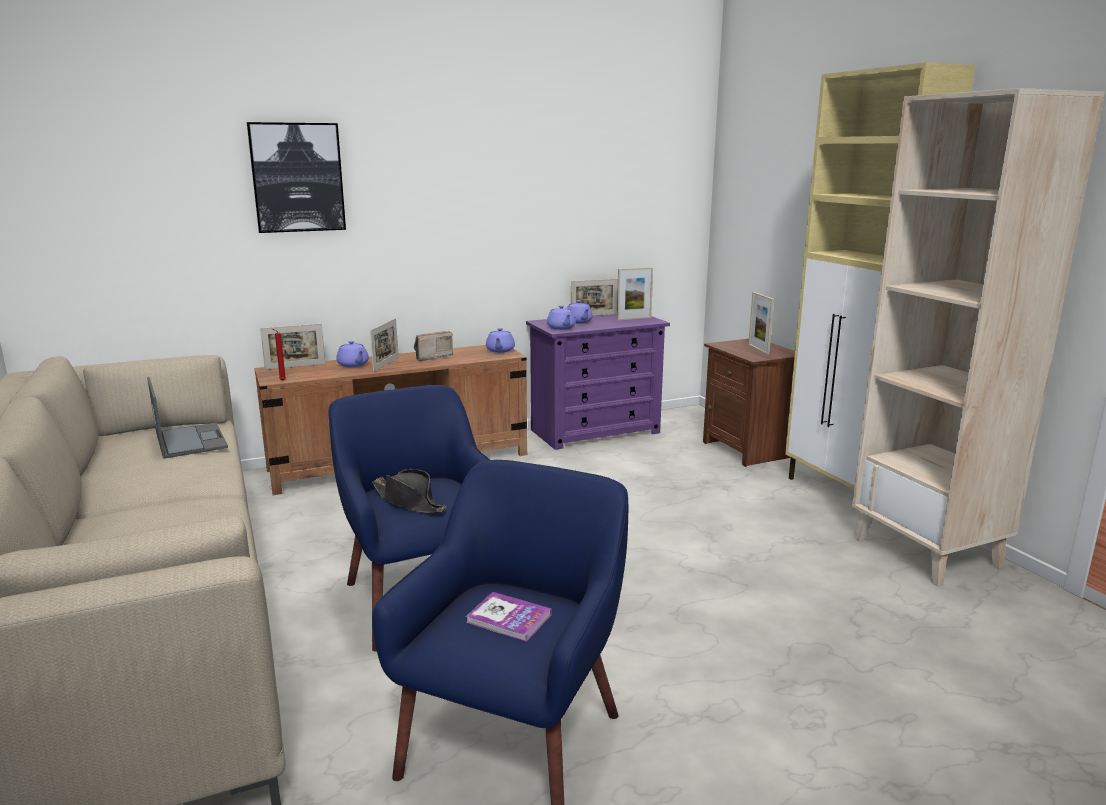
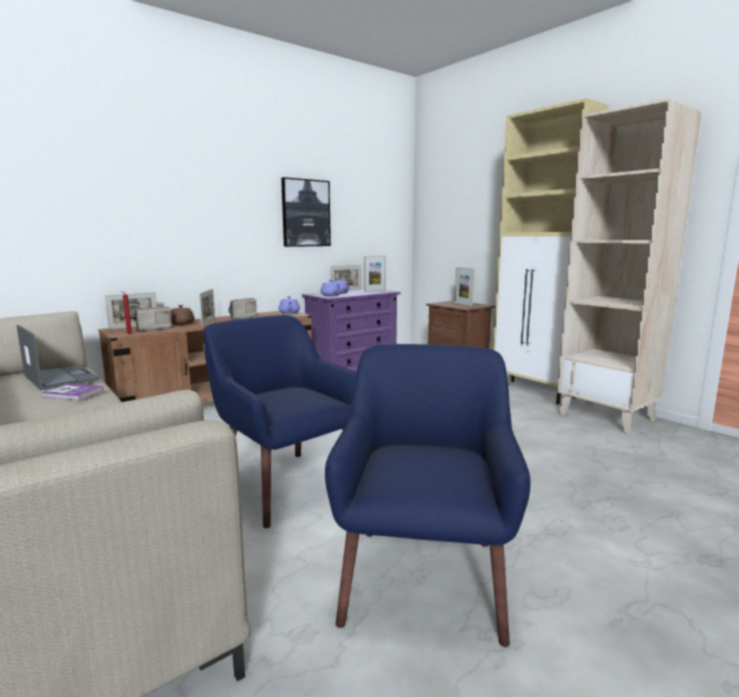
camera: 15 degrees left, 5 degrees down
(297, 177) = (133, 178): picture -> picture (305, 213)
(313, 373) = (152, 329): none -> radio
(353, 365) = (182, 324): purple teapot -> brown teapot
(409, 501) = (280, 401): black hat -> none
(509, 618) = (427, 464): book -> book (73, 393)

